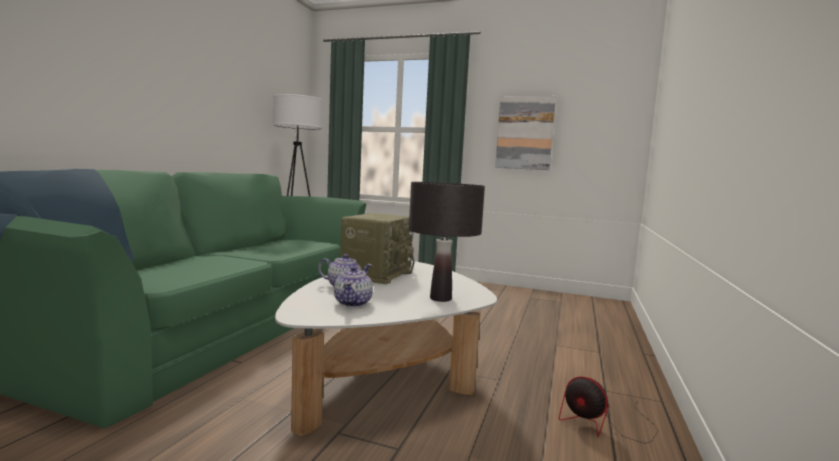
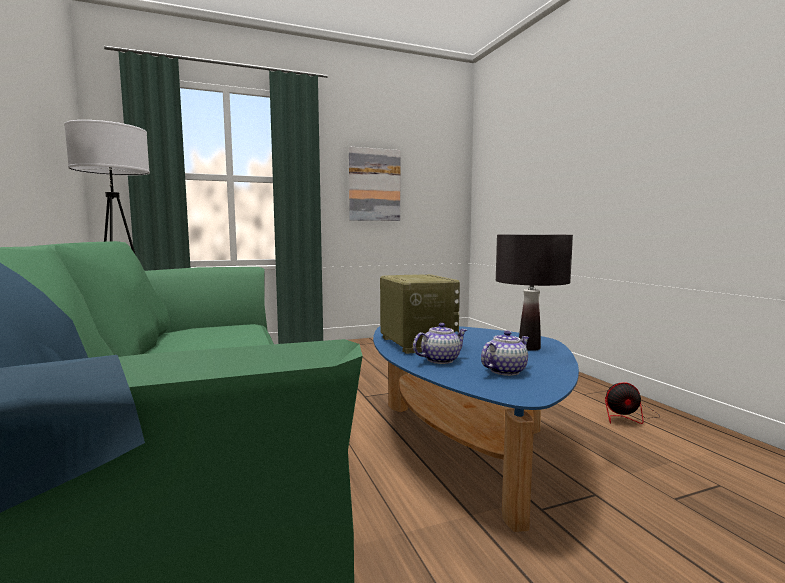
camera: 40 degrees left, 0 degrees up
(353, 303) = (505, 371): teapot -> teapot turned 90 degrees counterclockwise
(389, 377) = (466, 446): white coffee table -> blue coffee table

